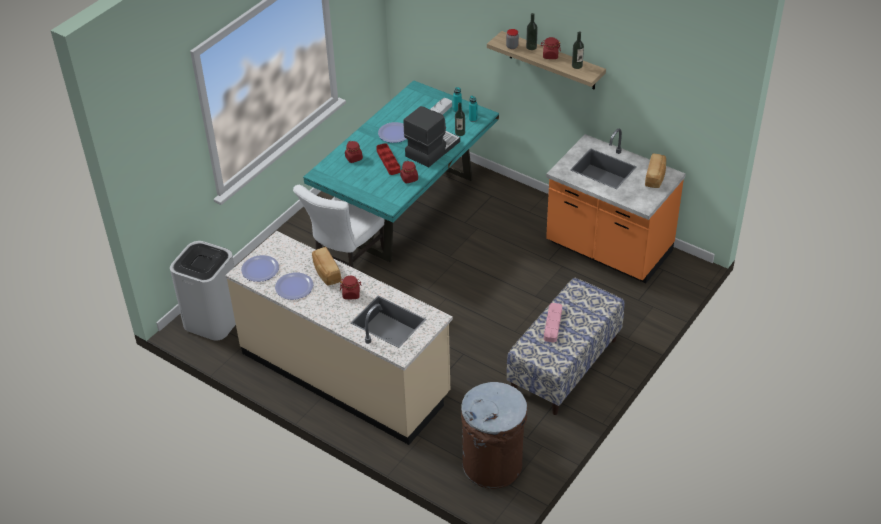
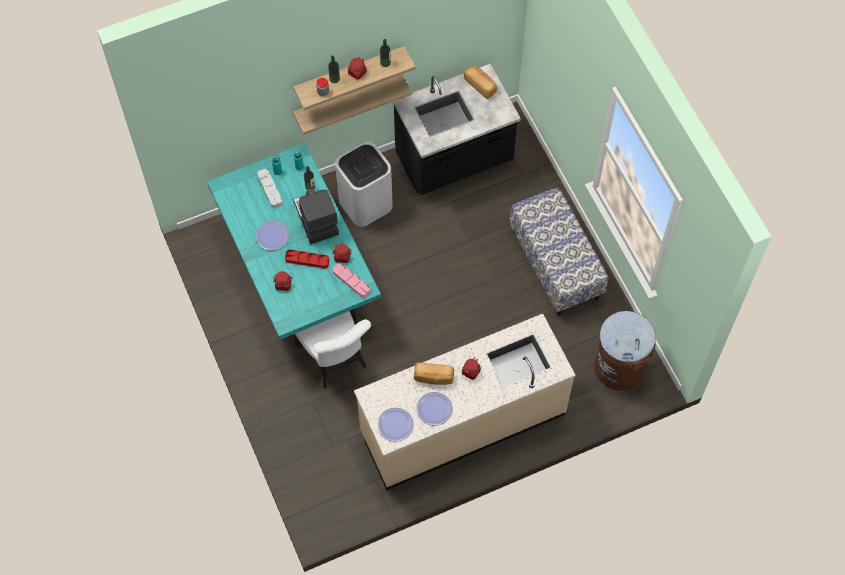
camera: 60 degrees left, 20 degrees up
(214, 319) = (330, 494): white trash can -> white trash can (365, 203)
(547, 95) = (348, 98): none -> shelf
(552, 324) = (552, 249): pink tray -> pink tray (351, 281)
(608, 250) = (454, 159): orange counter -> black counter

